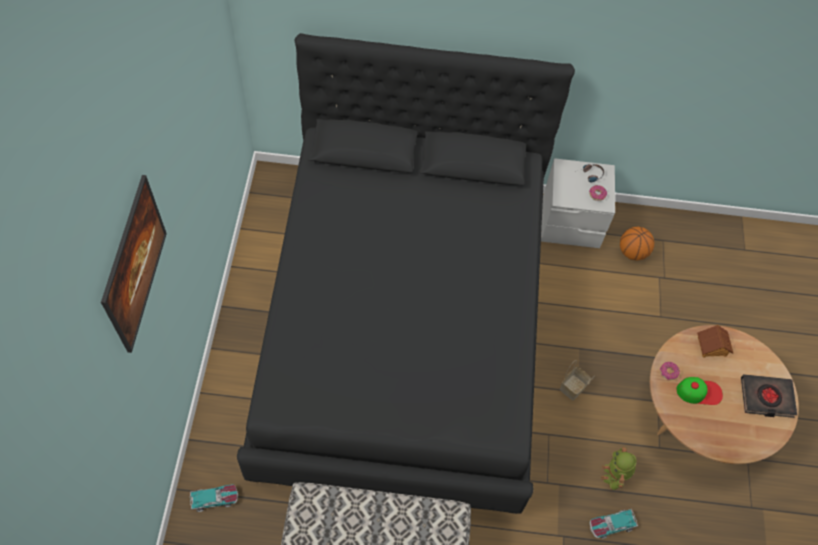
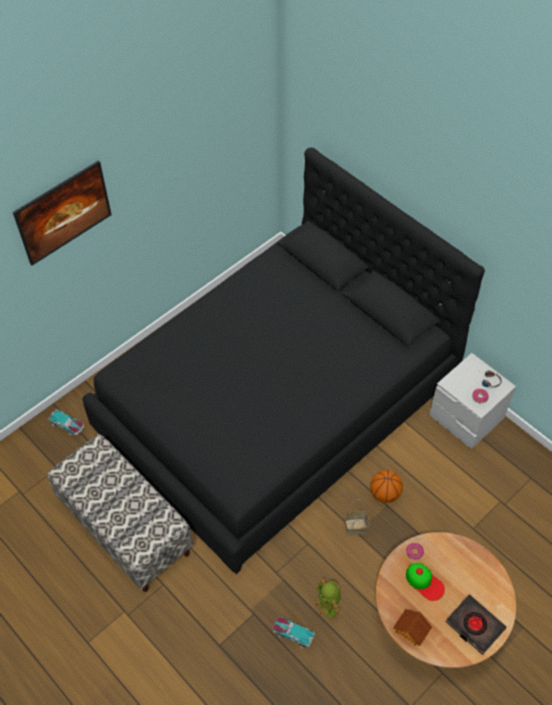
camera: 45 degrees right, 5 degrees down
(614, 475) = (328, 605): toy robot -> toy robot turned 75 degrees counterclockwise
(632, 252) = (496, 469): basketball -> basketball (385, 493)
(712, 346) = (467, 560): toy house -> toy house (411, 630)

